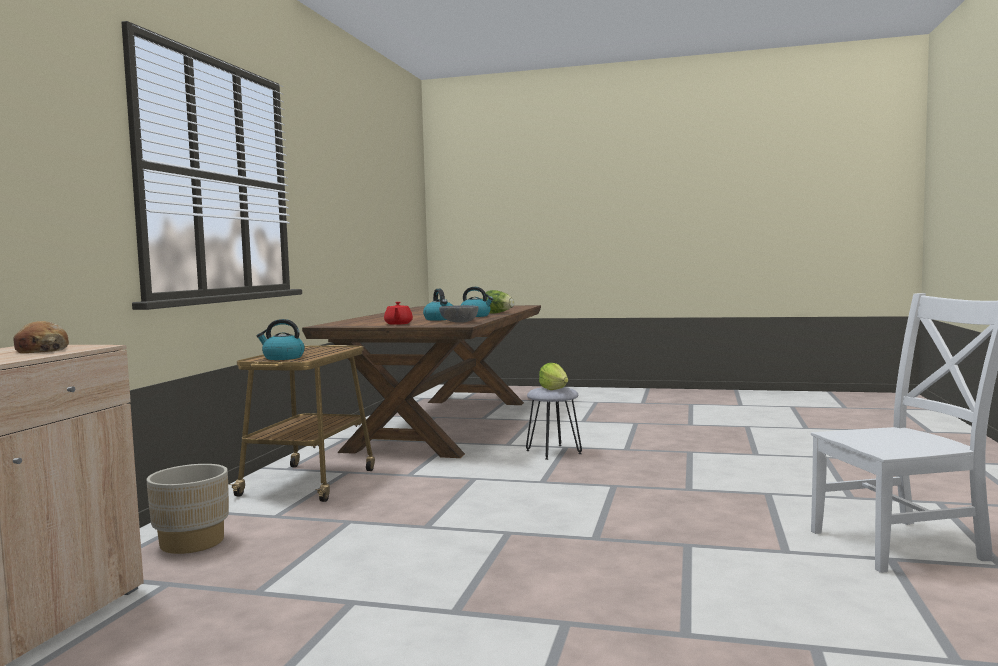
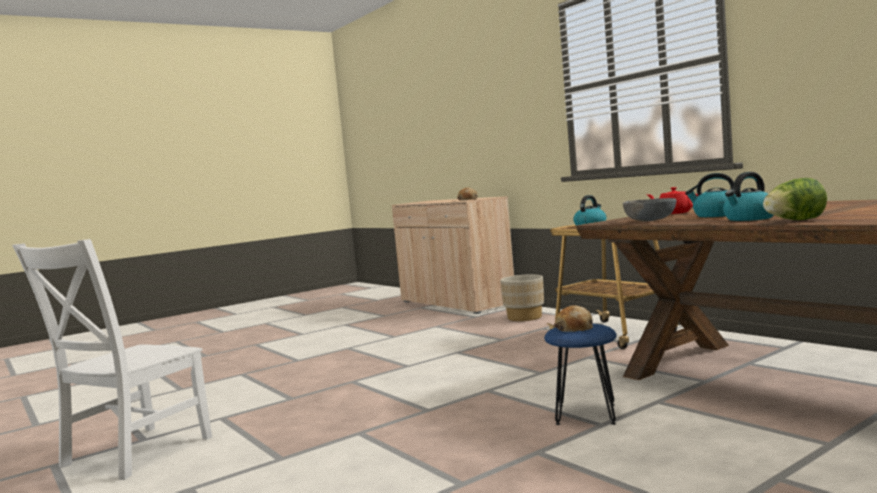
camera: 130 degrees right, 0 degrees up
(553, 452) = (585, 414): grey stool -> blue stool
(554, 389) = (574, 328): lettuce -> bread

